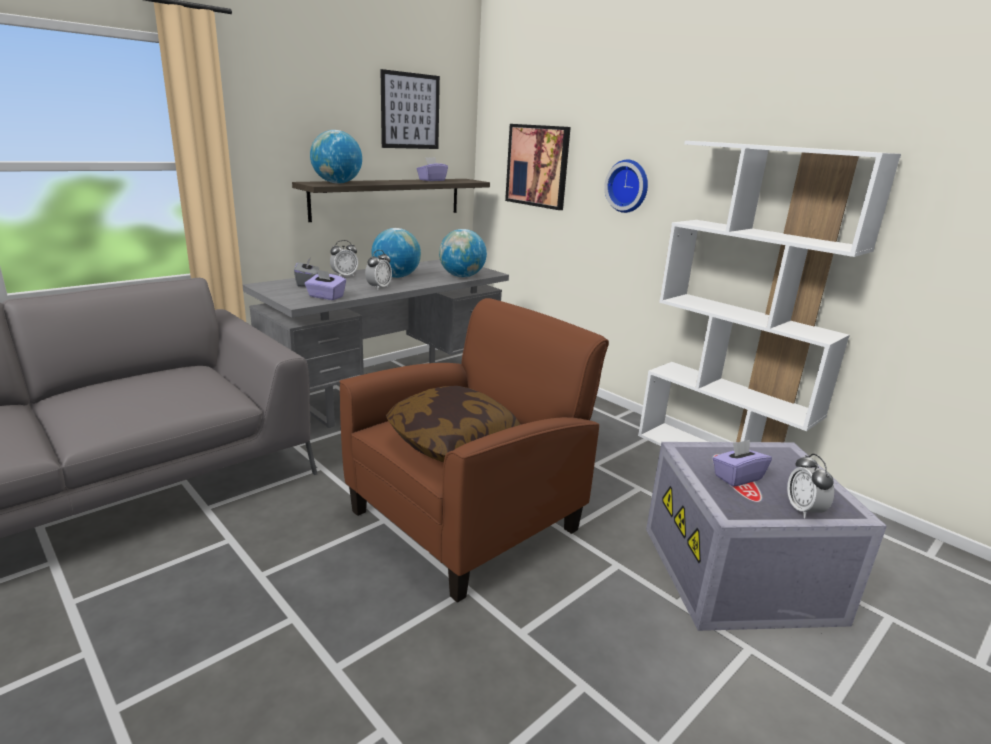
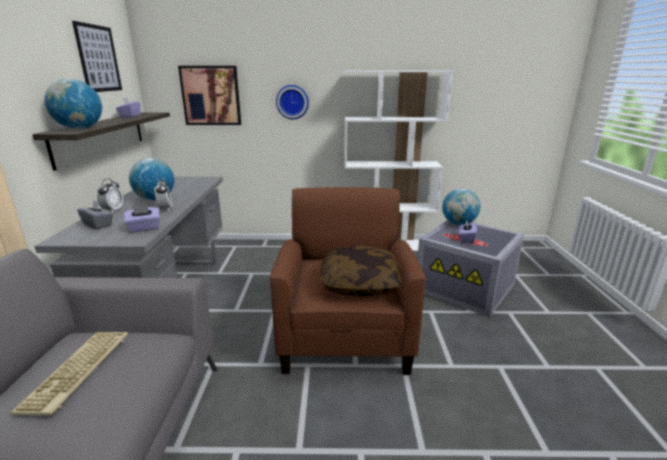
camera: 45 degrees left, 0 degrees up
(150, 385) = (78, 371): none -> keyboard
(461, 276) = (199, 186): globe -> globe (458, 224)
(804, 510) = (502, 240): alarm clock -> none

